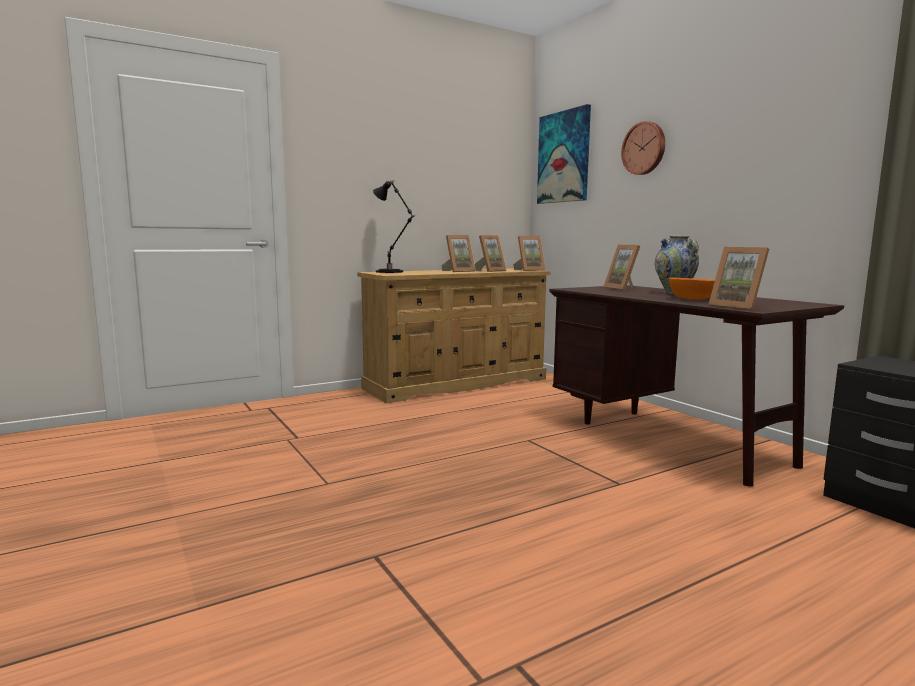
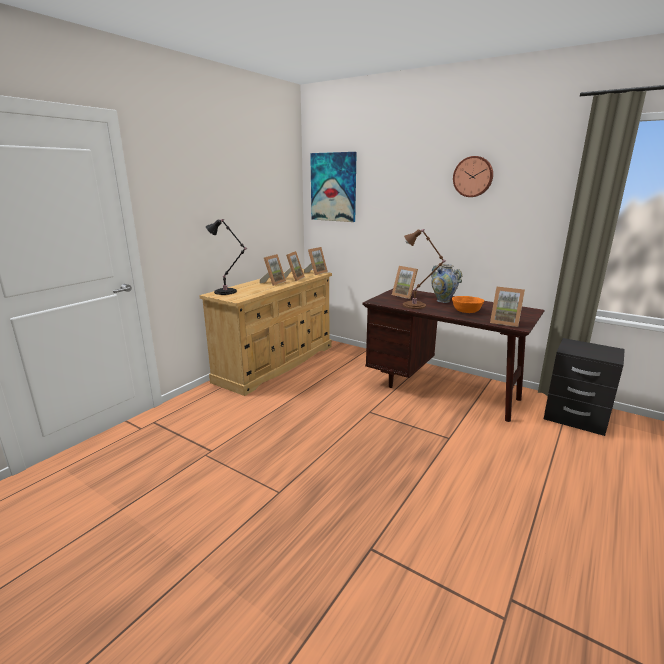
camera: 25 degrees left, 10 degrees up
(622, 293) = (416, 305): none -> brown table lamp
(644, 148) = (403, 192): wall clock -> wall clock (473, 176)

